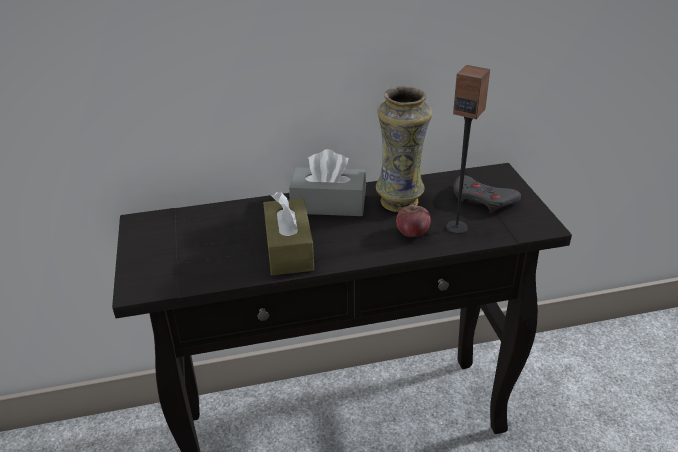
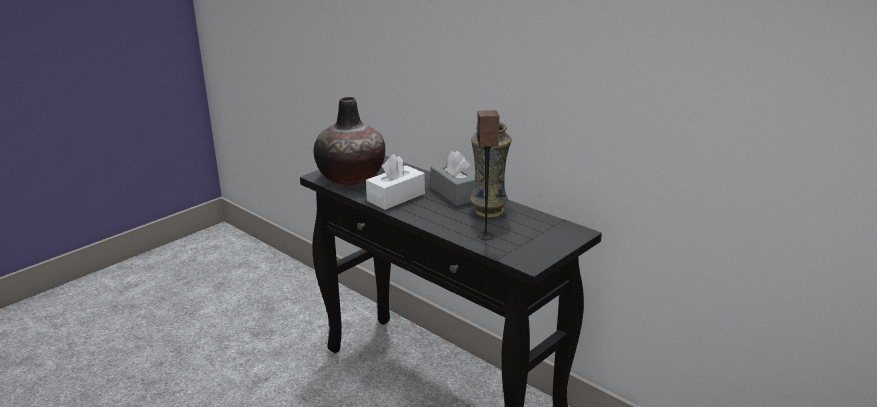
camera: 55 degrees right, 10 degrees down
(185, 262) = (351, 178): none -> vase
(289, 249) = (396, 197): brown tissue box -> white tissue box
(412, 233) = (459, 224): apple -> none
(483, 199) = (533, 235): grey game controller -> none

